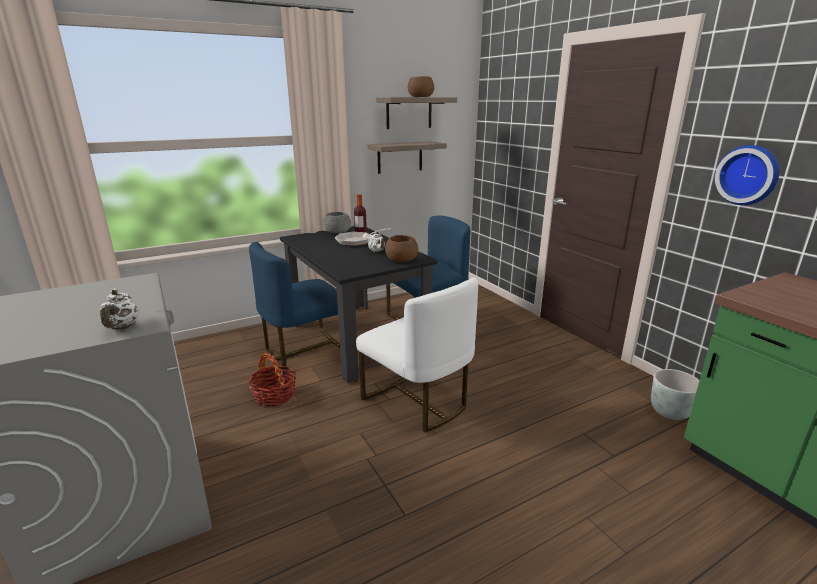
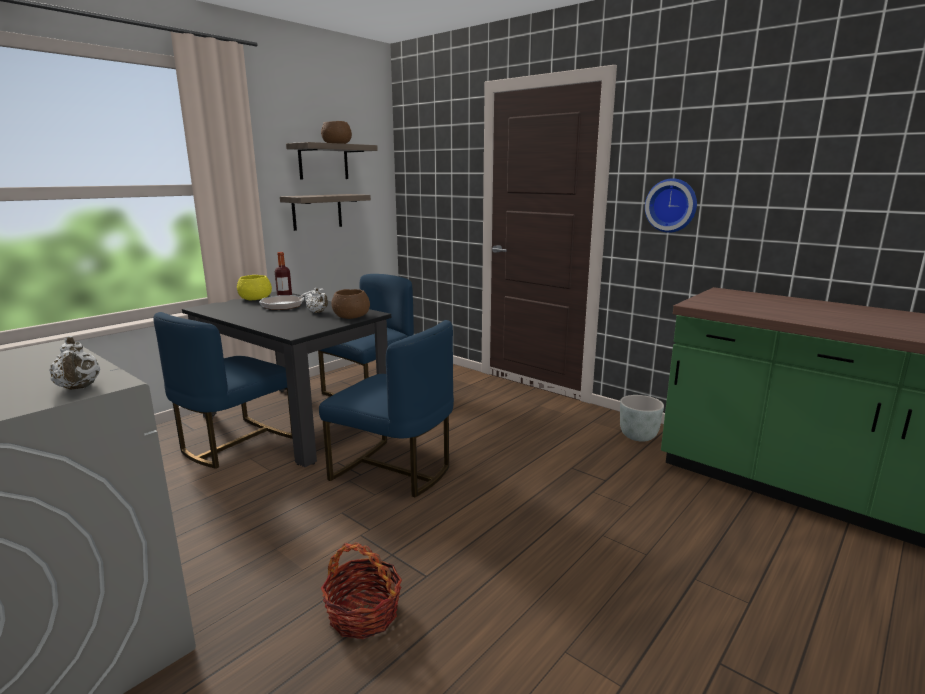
camera: 20 degrees left, 5 degrees down
(274, 395) = (215, 496): basket -> basket (363, 614)
(338, 232) = (255, 299): grey bowl -> yellow bowl
(417, 401) = (394, 470): white chair -> blue chair

